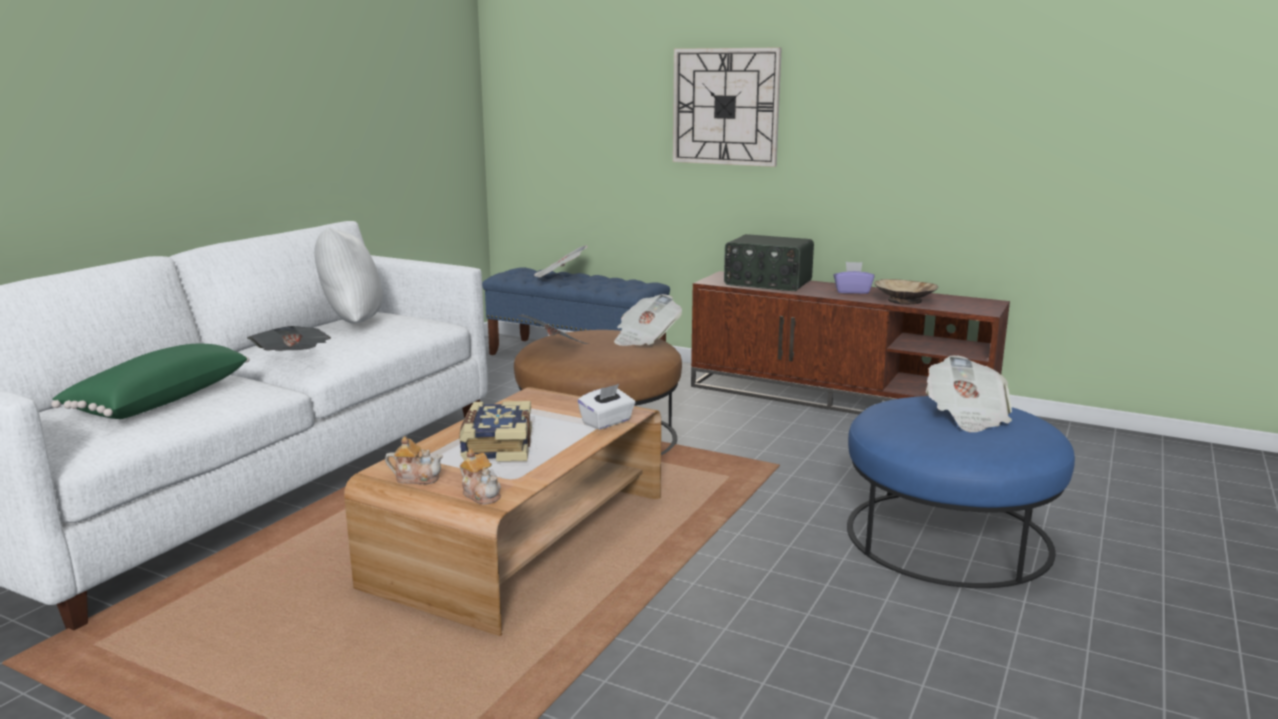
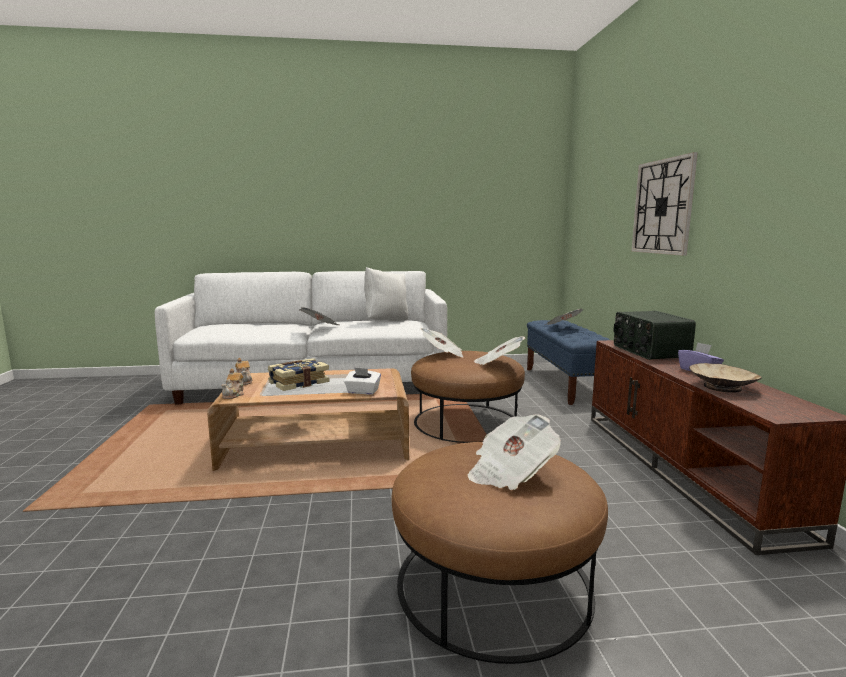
camera: 55 degrees right, 5 degrees down
(158, 401) = (254, 329): green pillow -> none
(947, 536) = (494, 583): blue ottoman -> brown ottoman

